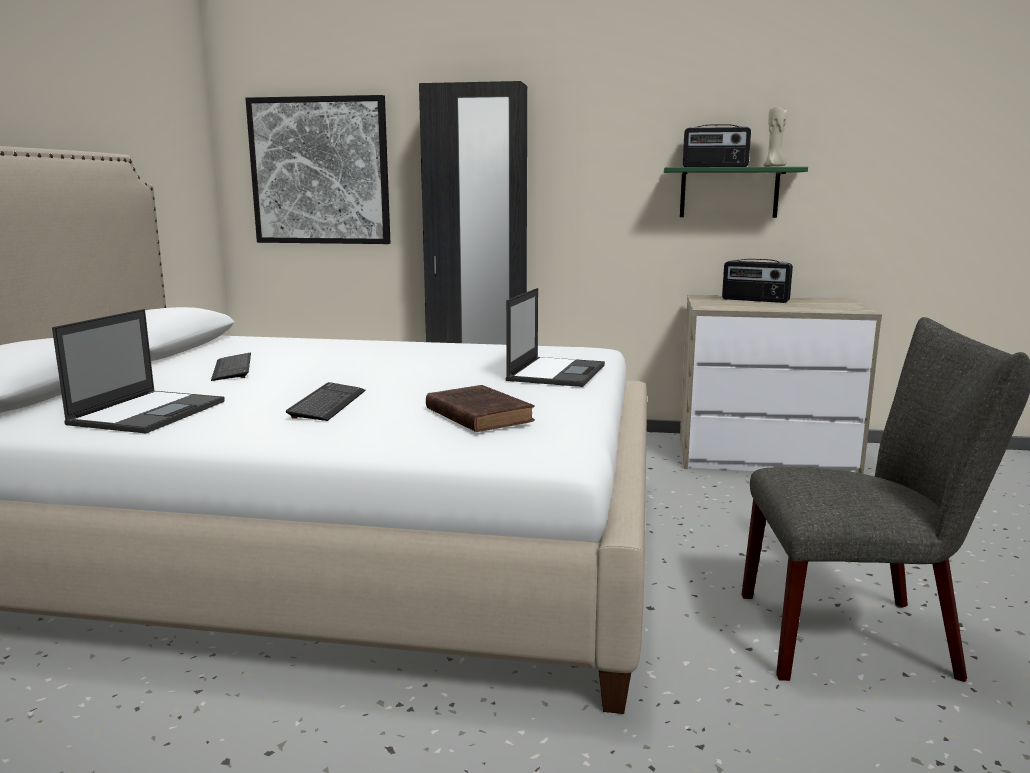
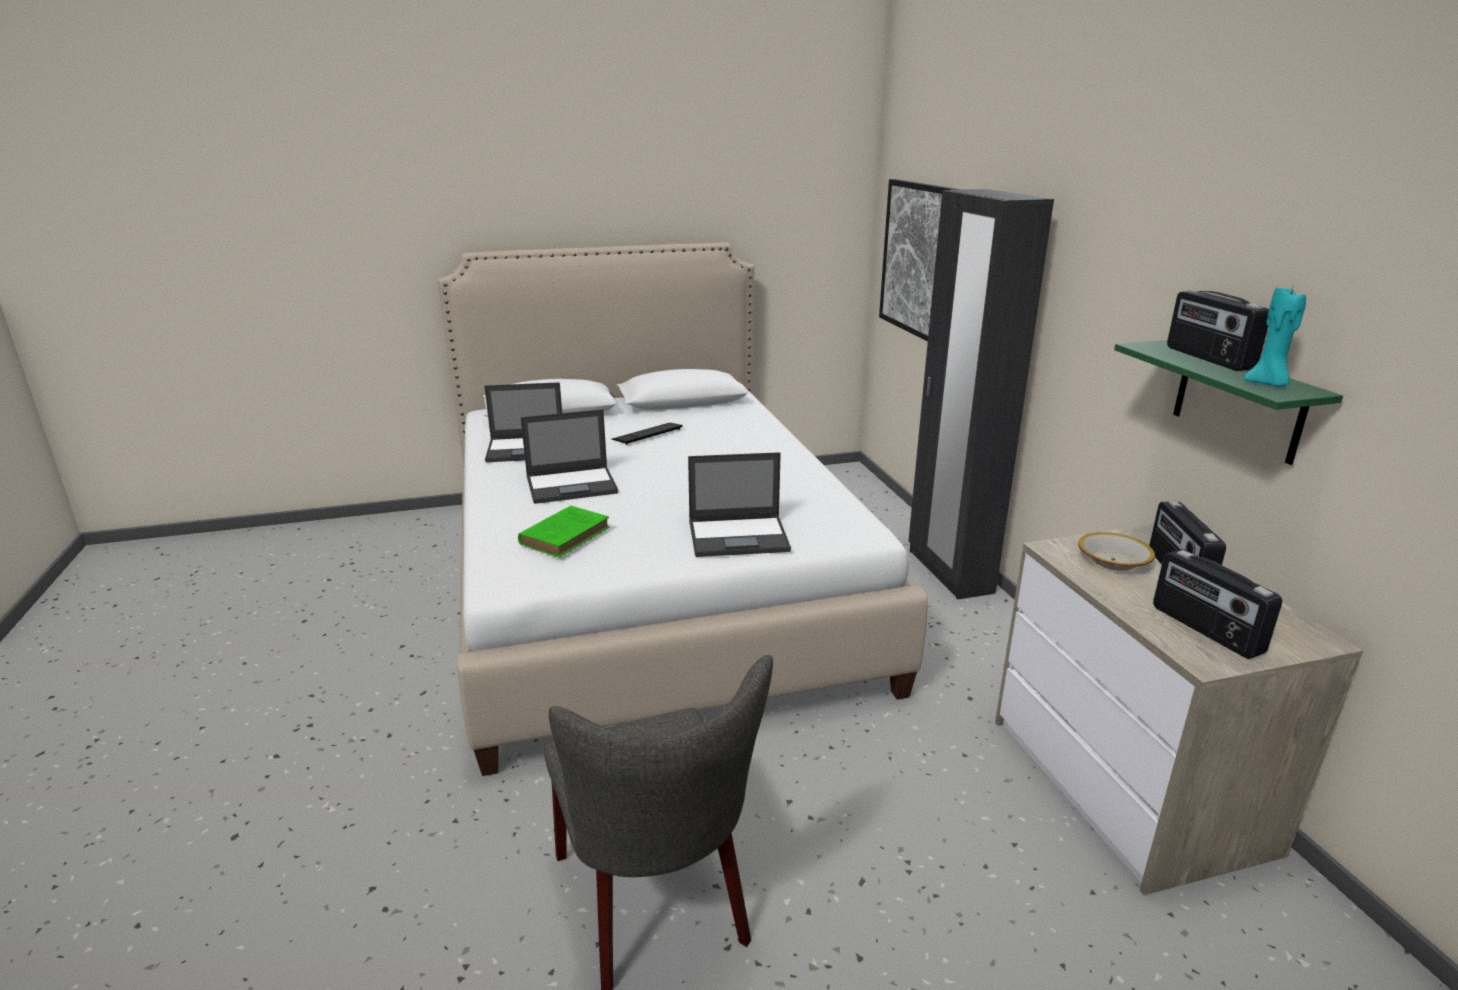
camera: 65 degrees right, 10 degrees up
(328, 404) = (573, 485): keyboard -> laptop
(477, 414) = (566, 535): brown book -> green book
(732, 304) = (1113, 561): none -> bowl
(774, 166) = (1267, 384): beige candle -> turquoise candle
(825, 306) = (1205, 630): none -> radio

